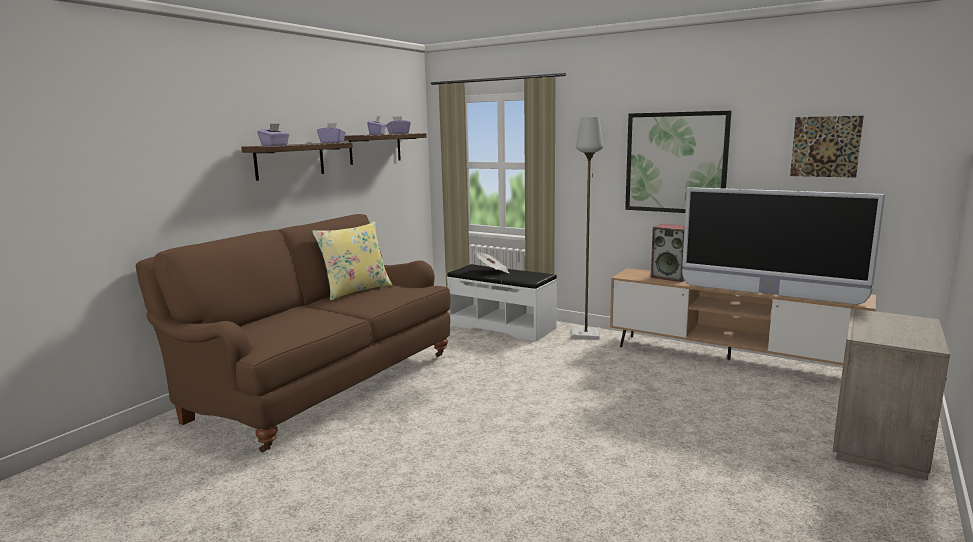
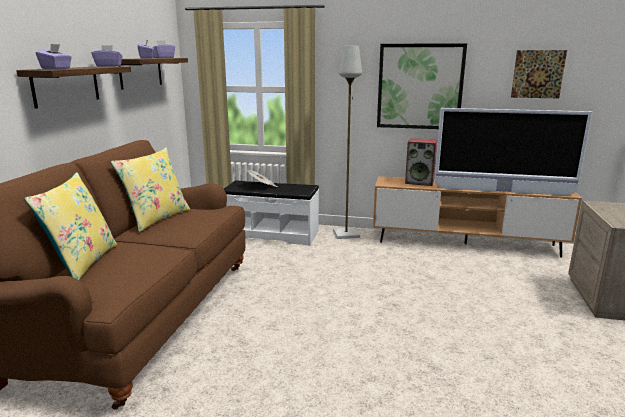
camera: 20 degrees left, 5 degrees up
(266, 319) = (82, 262): none -> yellow pillow

